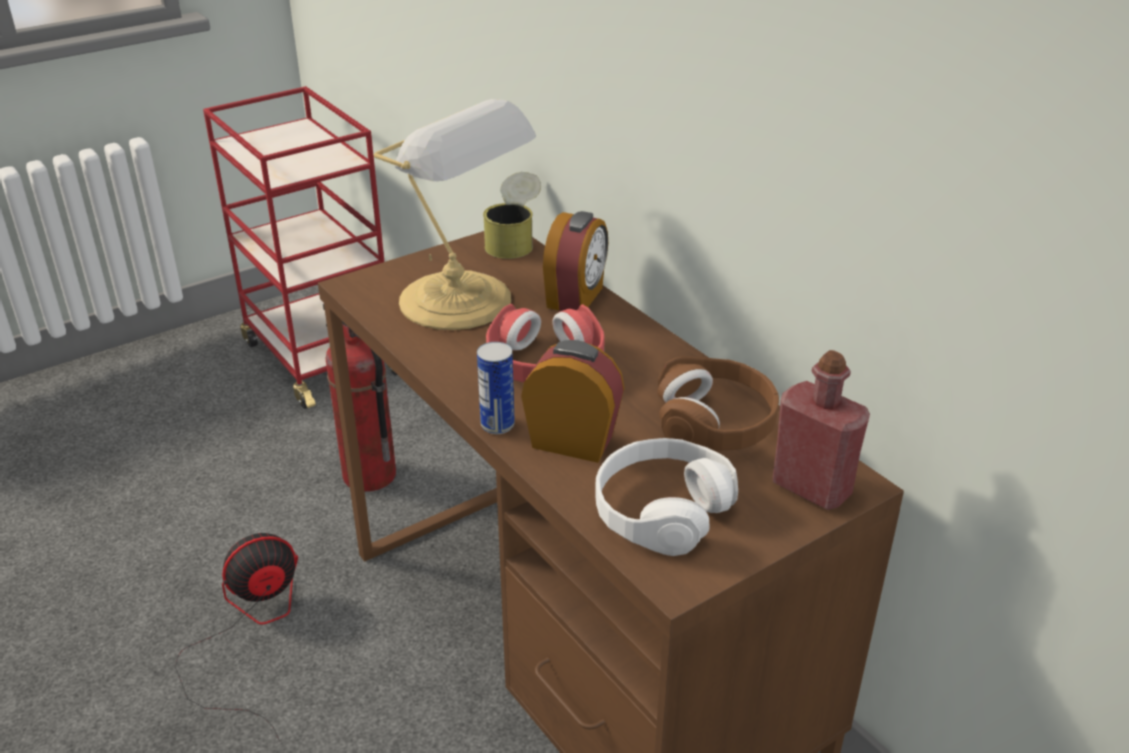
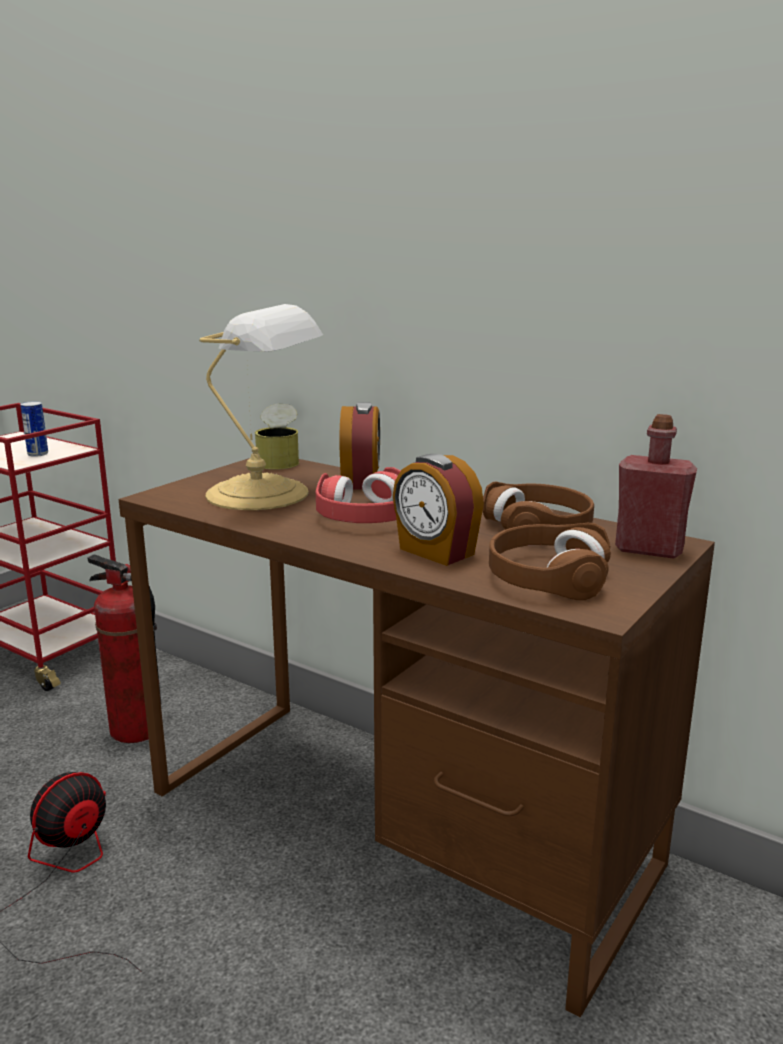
camera: 20 degrees left, 15 degrees down
(497, 425) = (361, 553): can -> can (38, 454)
(573, 440) = (435, 552): alarm clock -> alarm clock turned 135 degrees counterclockwise
(661, 509) = (547, 577): white headphones -> brown headphones

